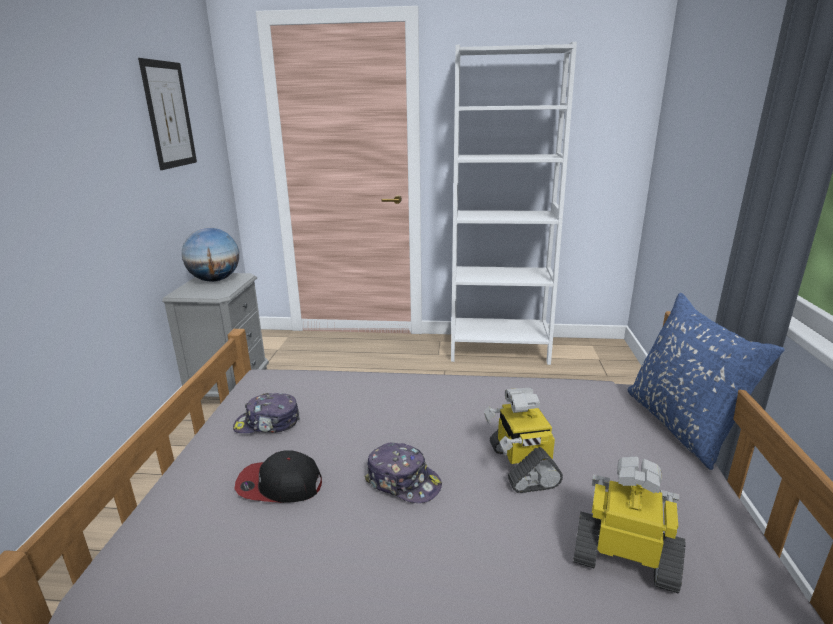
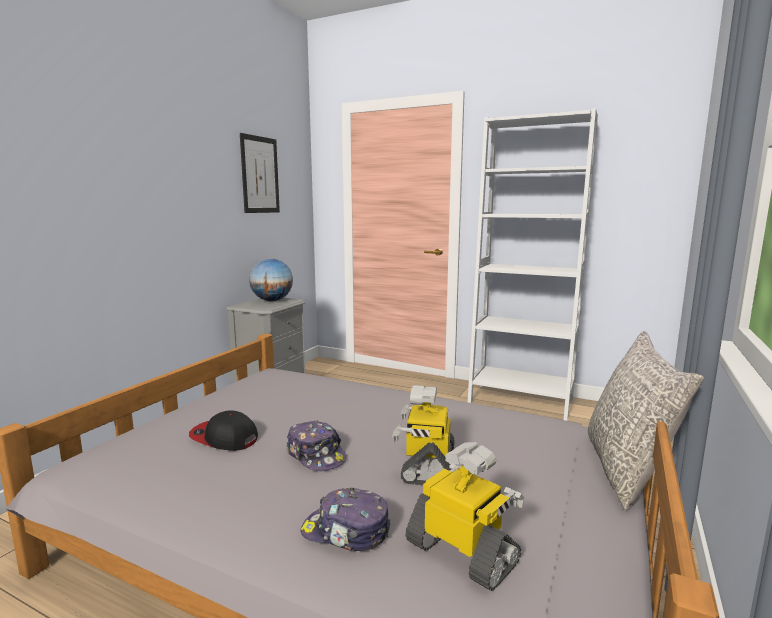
camera: 20 degrees right, 10 degrees down
(267, 423) = (249, 400): cap -> cap (346, 532)
(681, 425) = (627, 469): blue pillow -> grey pillow

